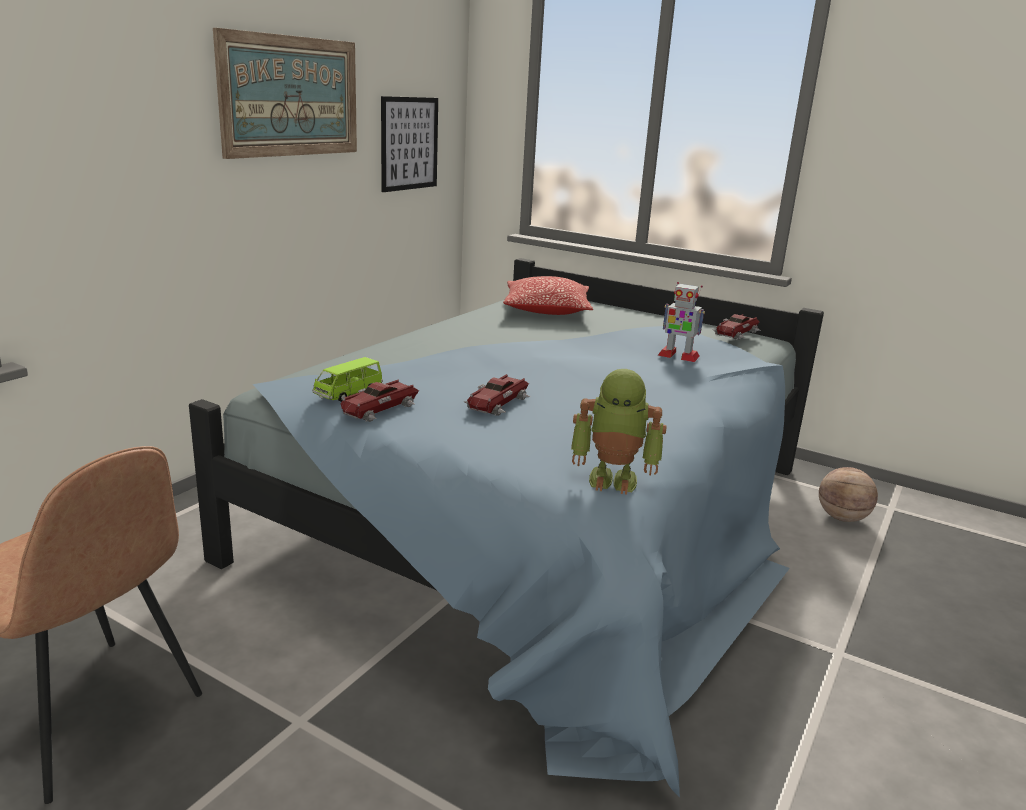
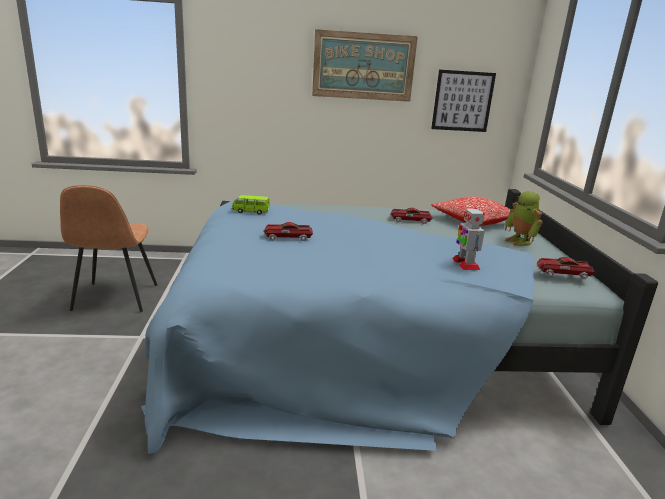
camera: 55 degrees right, 0 degrees up
(379, 409) = (241, 220): toy car -> toy car (410, 220)
(614, 478) = (227, 277): toy robot -> toy robot (520, 241)
(841, 518) = (576, 471): basketball -> none

